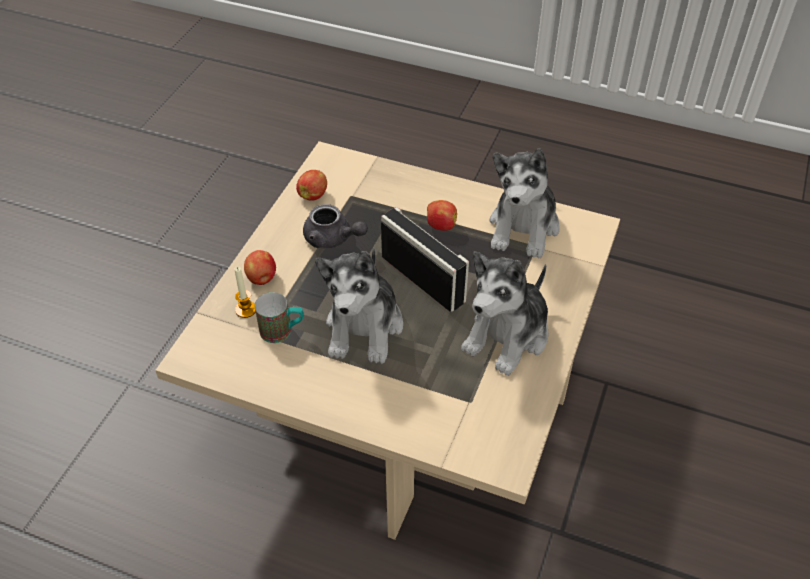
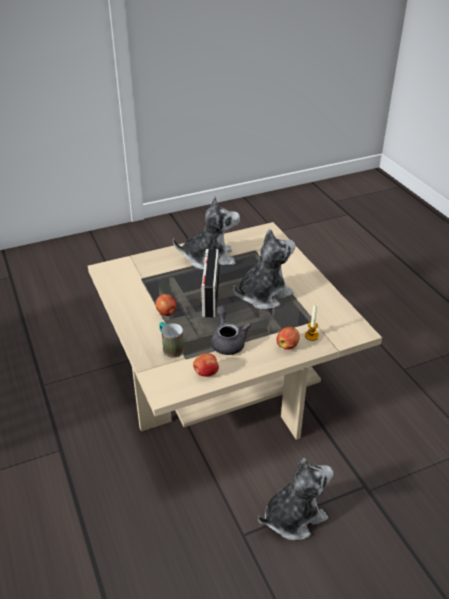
camera: 135 degrees left, 10 degrees down
(282, 331) = (303, 316): mug -> mug (170, 348)
(524, 227) = (132, 287): plush toy -> plush toy (293, 516)

